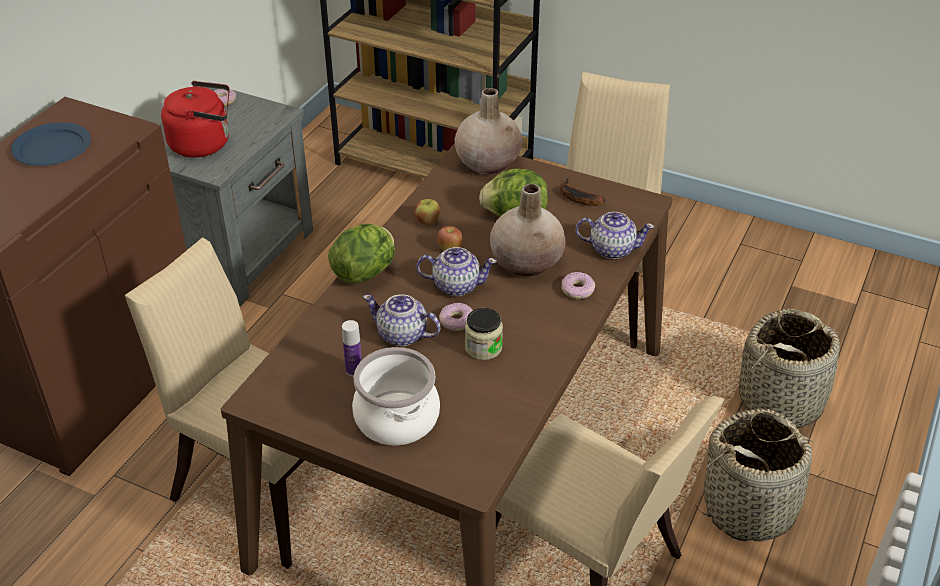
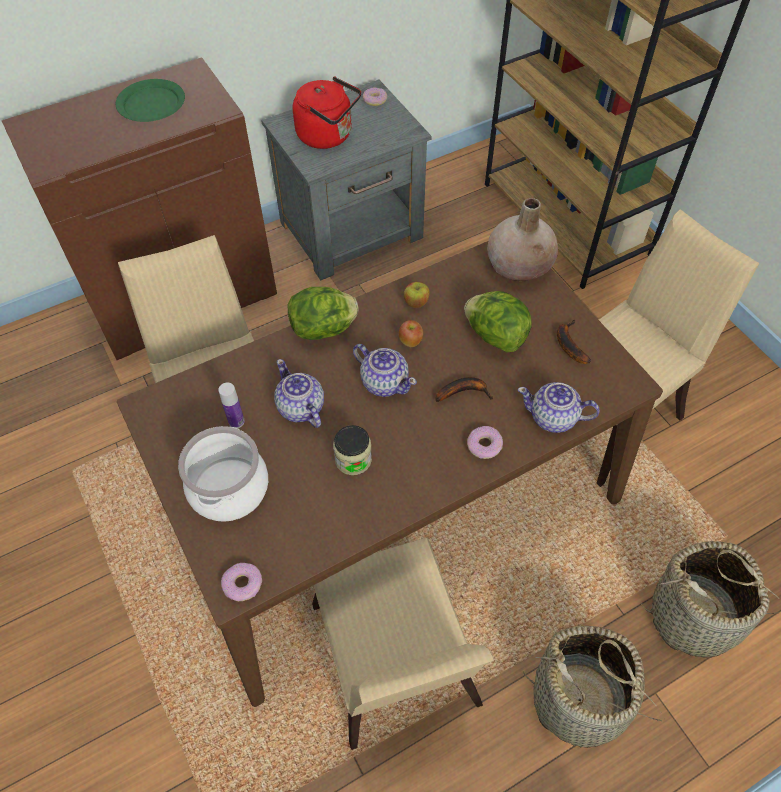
camera: 35 degrees right, 15 degrees up
(52, 148) = (151, 104): blue plate -> green plate
(457, 321) = (354, 419): donut -> donut (243, 584)
(527, 263) = (464, 391): beige vase -> banana
(611, 249) = (553, 418): teapot -> teapot turned 150 degrees clockwise

